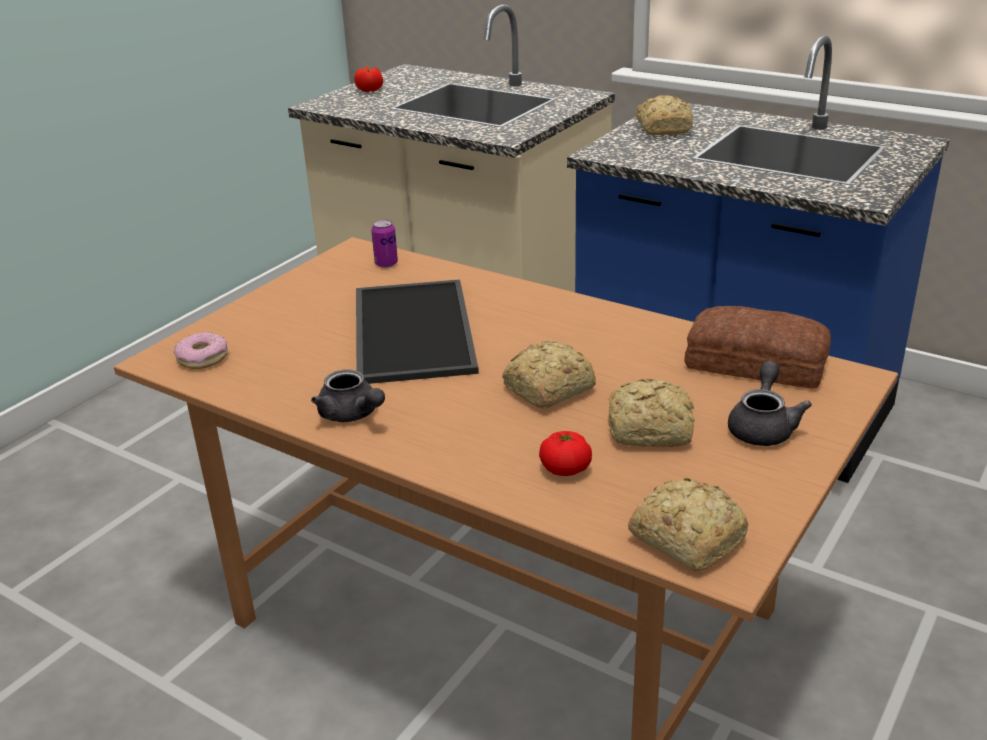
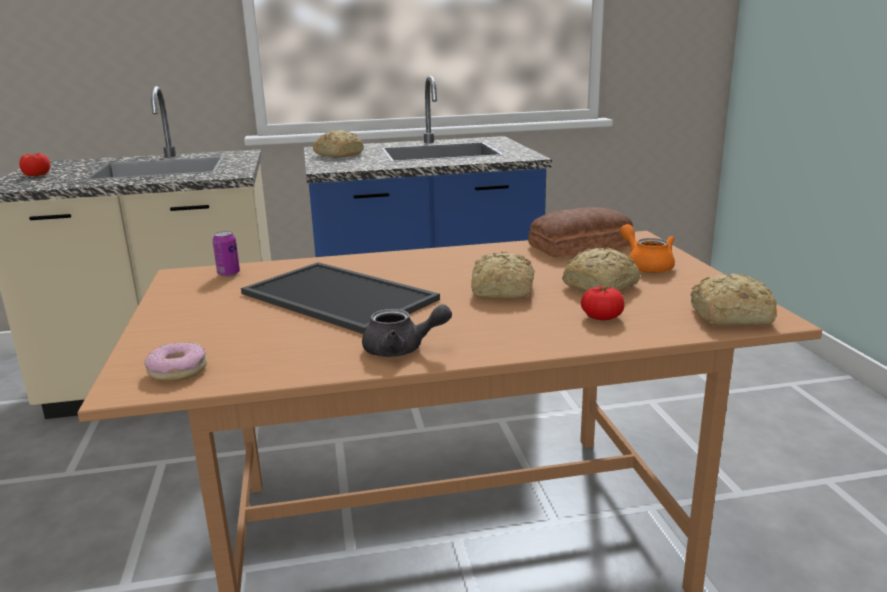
camera: 45 degrees left, 10 degrees down
(763, 426) = (646, 266): grey teapot -> orange teapot

